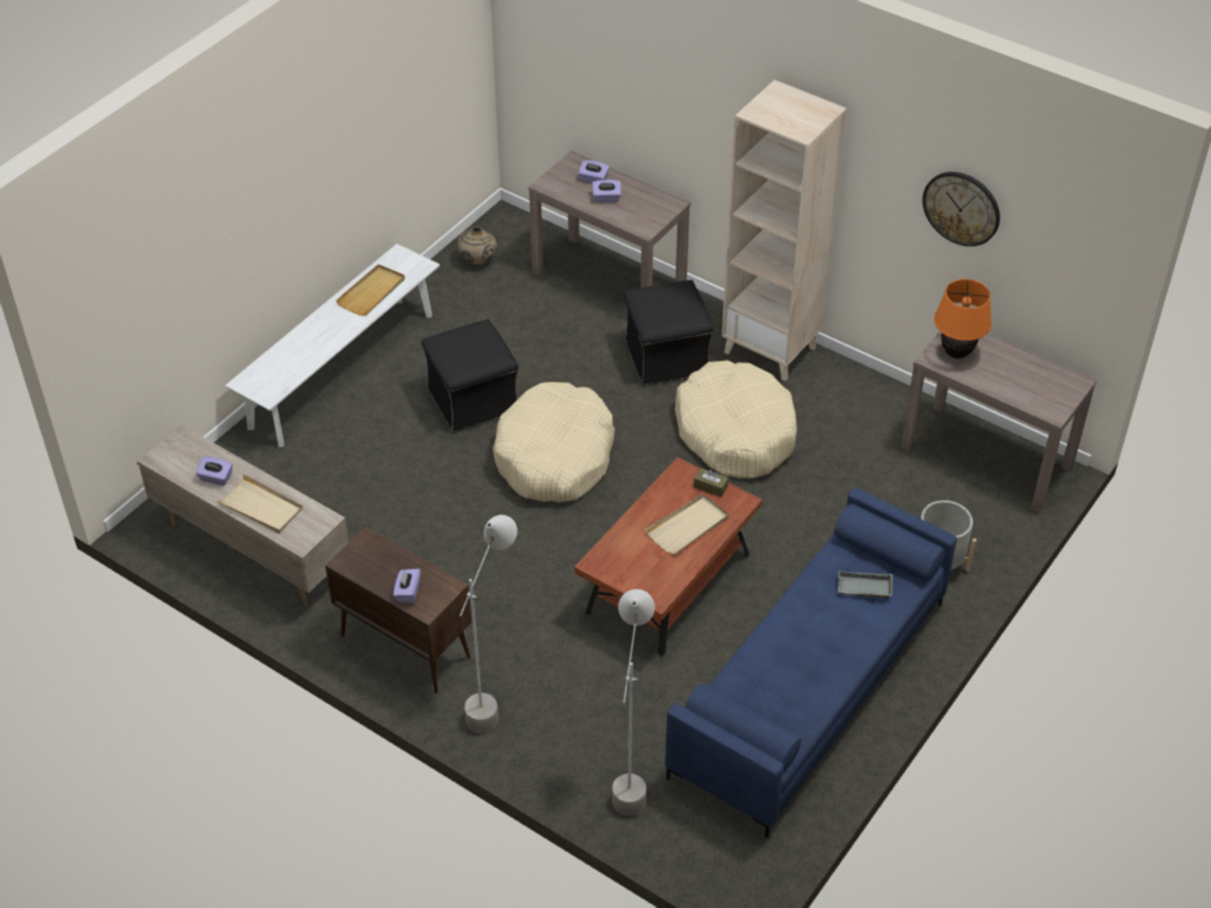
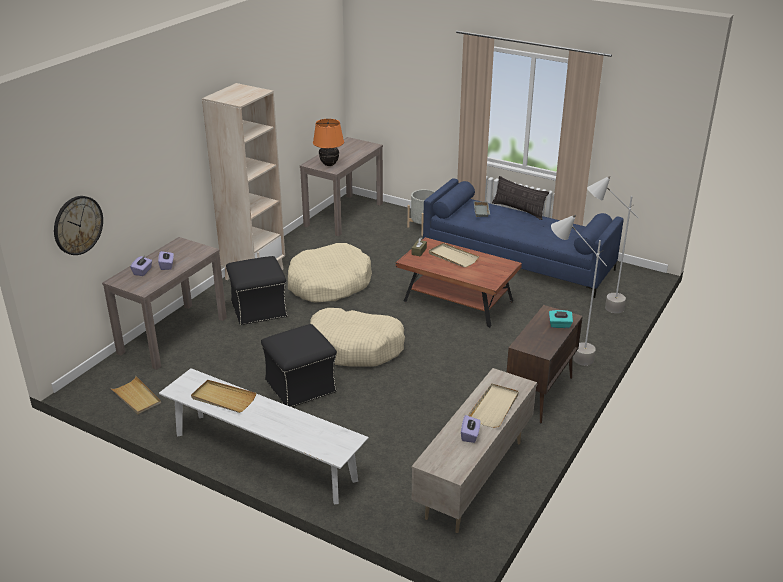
camera: 95 degrees left, 15 degrees down
(407, 592) = (559, 325): purple tissue box -> turquoise tissue box
(477, 261) = (136, 397): beige vase -> beige tray
(873, 646) = (518, 210): none -> pillow
(961, 208) = (287, 96): wall clock -> wall clock (78, 225)

